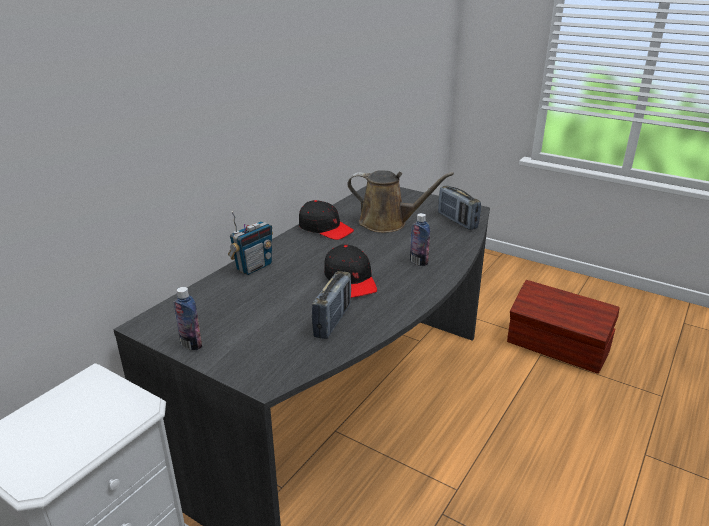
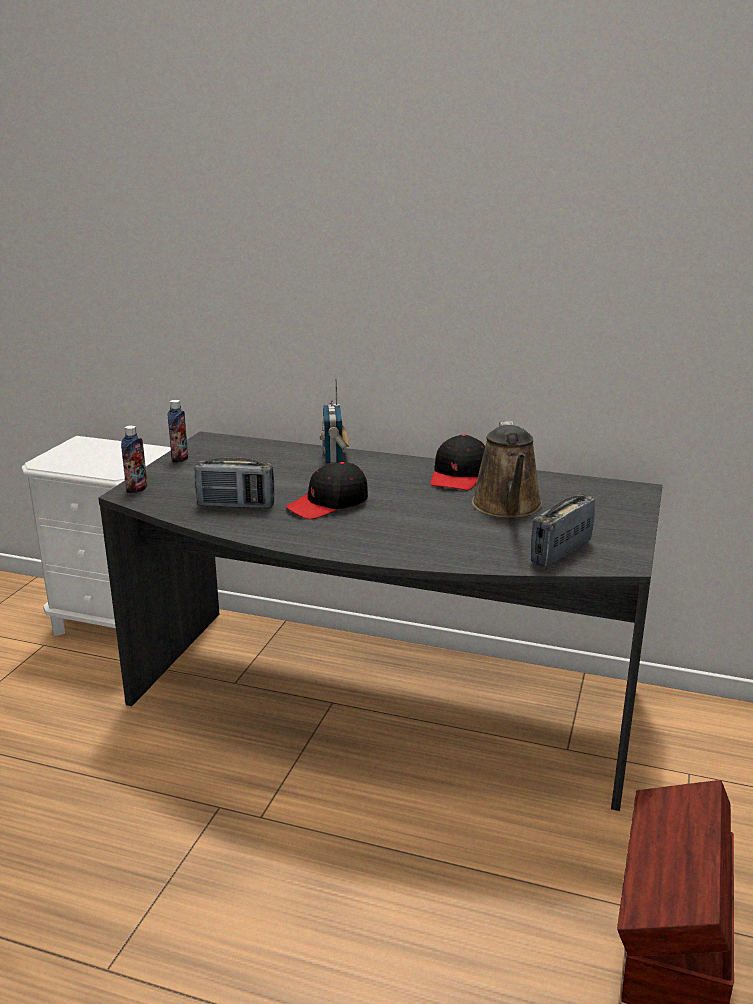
camera: 75 degrees right, 5 degrees down
(254, 267) = (334, 457): radio -> radio turned 60 degrees clockwise
(418, 262) = (399, 535): bottle -> bottle (137, 489)

